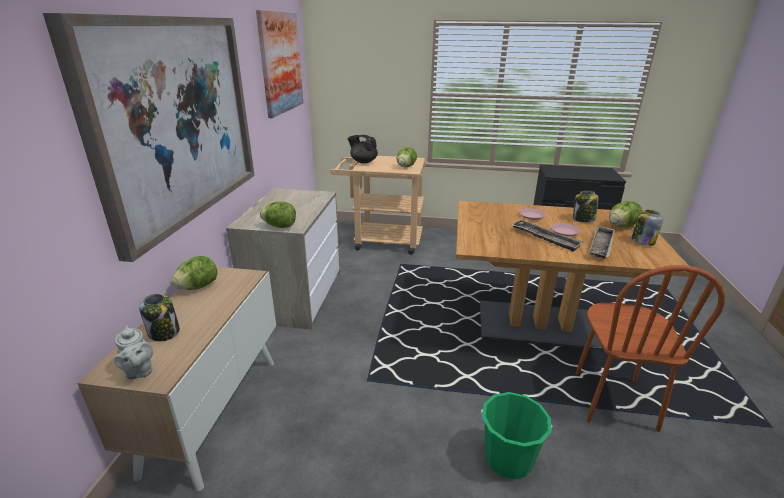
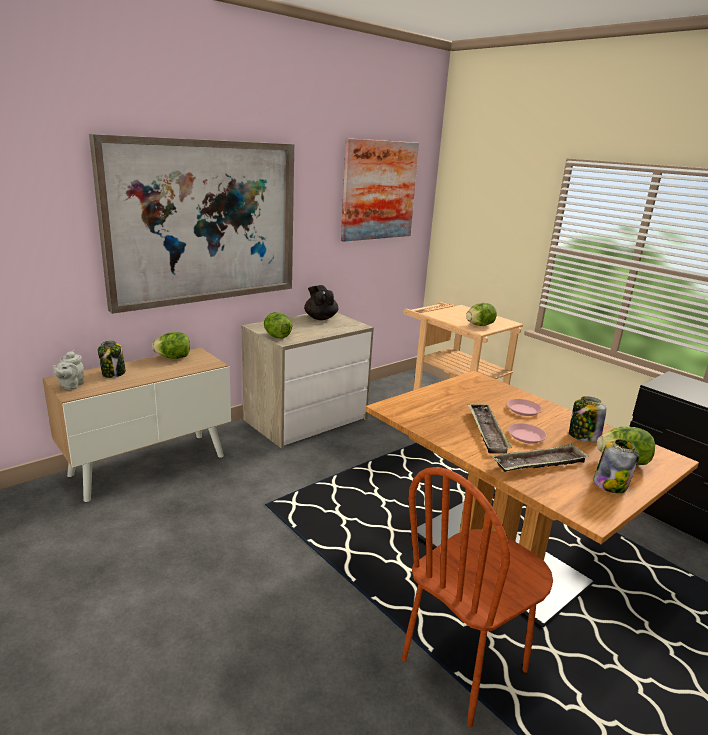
camera: 40 degrees right, 5 degrees down
(363, 161) = (444, 309): black teapot -> black teapot (320, 318)
(508, 459) = (281, 627): green bucket -> none

